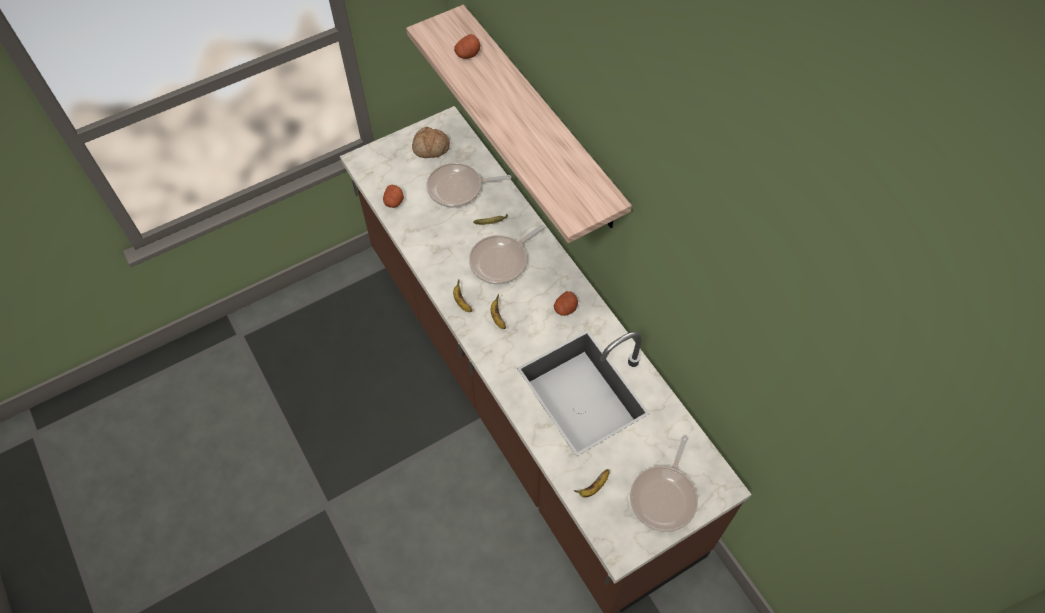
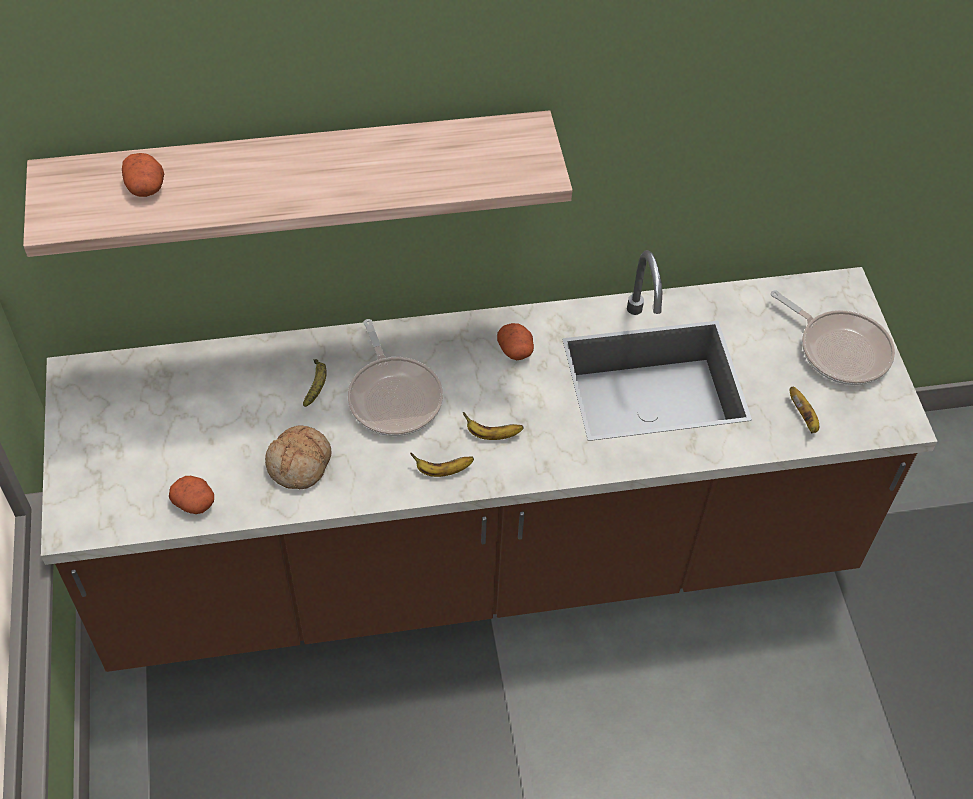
camera: 70 degrees left, 5 degrees down
(430, 148) = (115, 417): bread -> bread (300, 464)
(458, 188) = (223, 406): frying pan -> none

